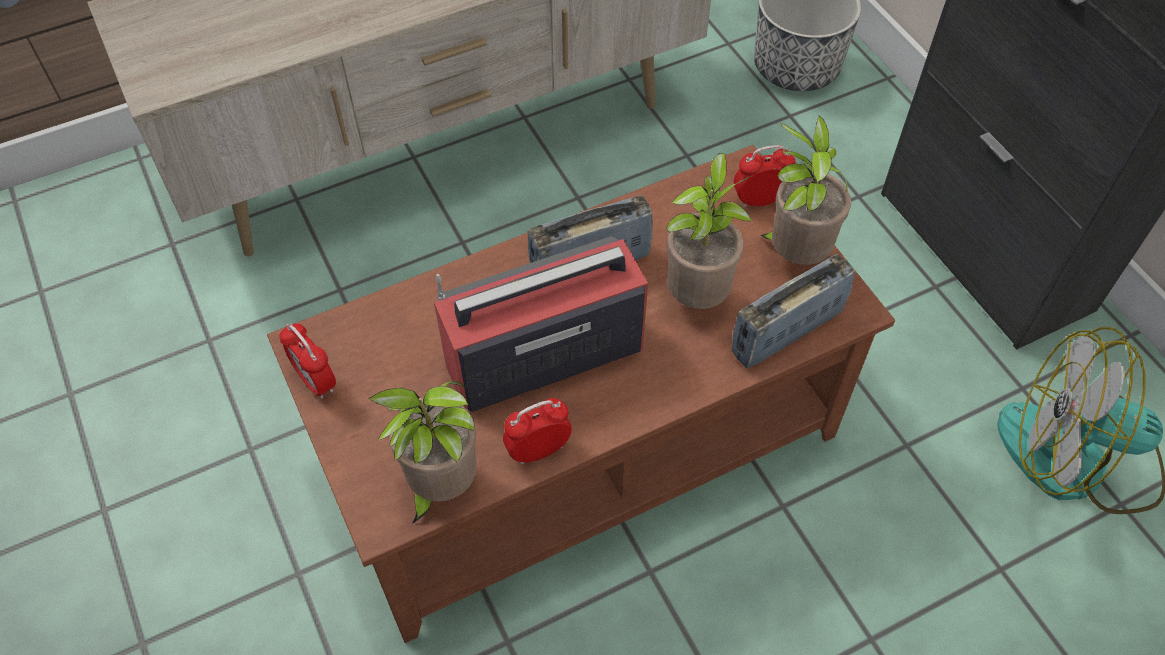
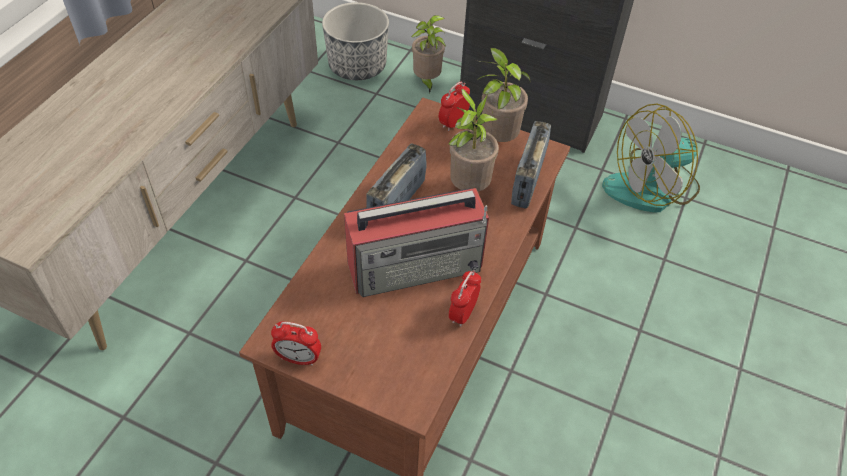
camera: 40 degrees left, 5 degrees down
(440, 487) = (429, 367): potted plant -> potted plant (426, 81)
(541, 357) = (417, 266): radio -> radio turned 135 degrees counterclockwise

